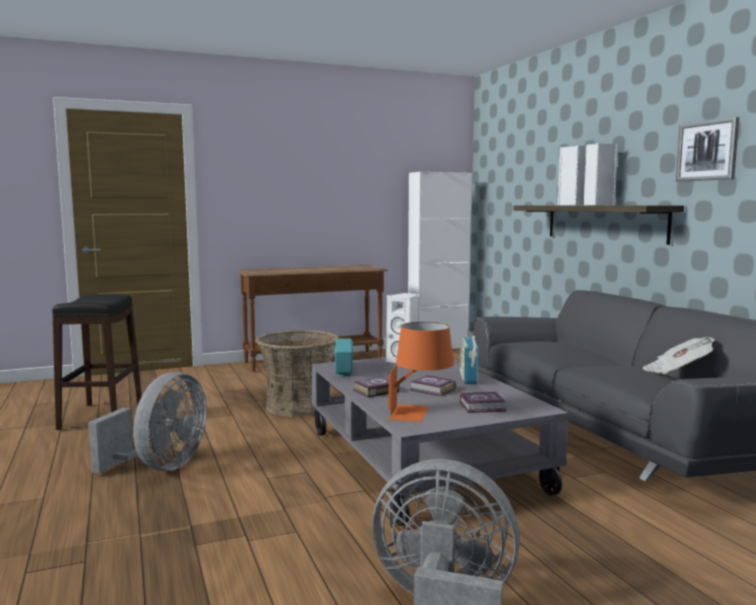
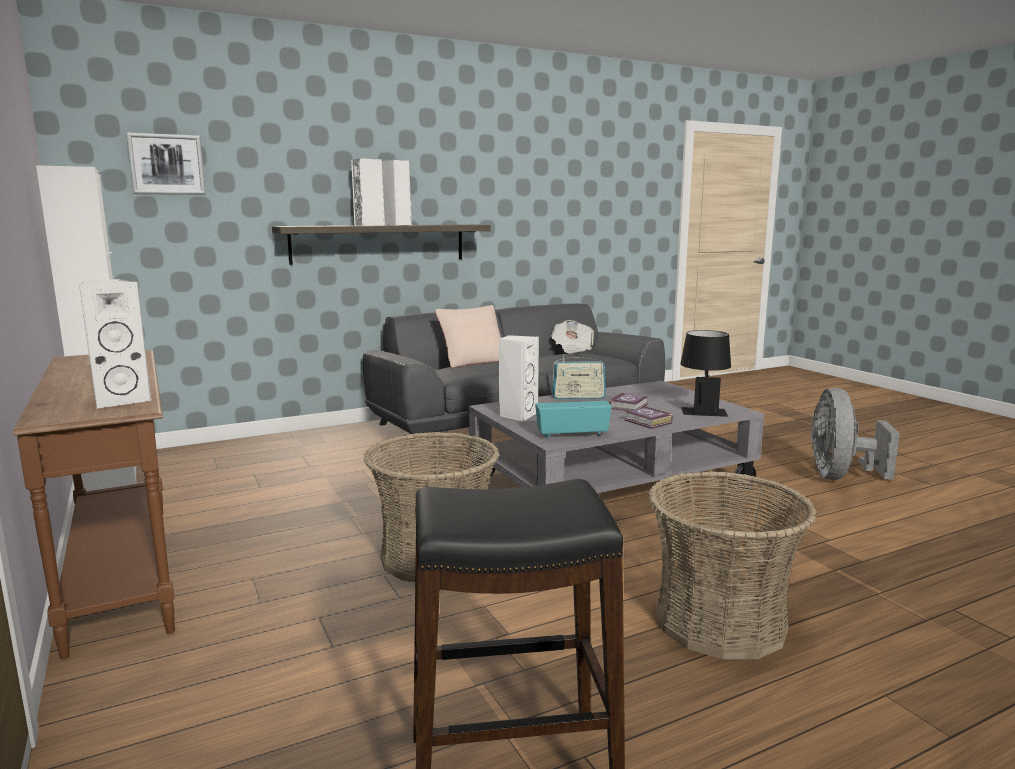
camera: 95 degrees left, 5 degrees up
(161, 467) = (720, 622): grey fan -> basket
(270, 271) = (121, 400): none -> white speaker
(420, 413) = (702, 409): orange table lamp -> black table lamp
(483, 407) = (668, 395): book -> none
(573, 344) = (473, 361): none -> beige pillow
(707, 151) = (489, 179): picture -> picture (166, 164)

